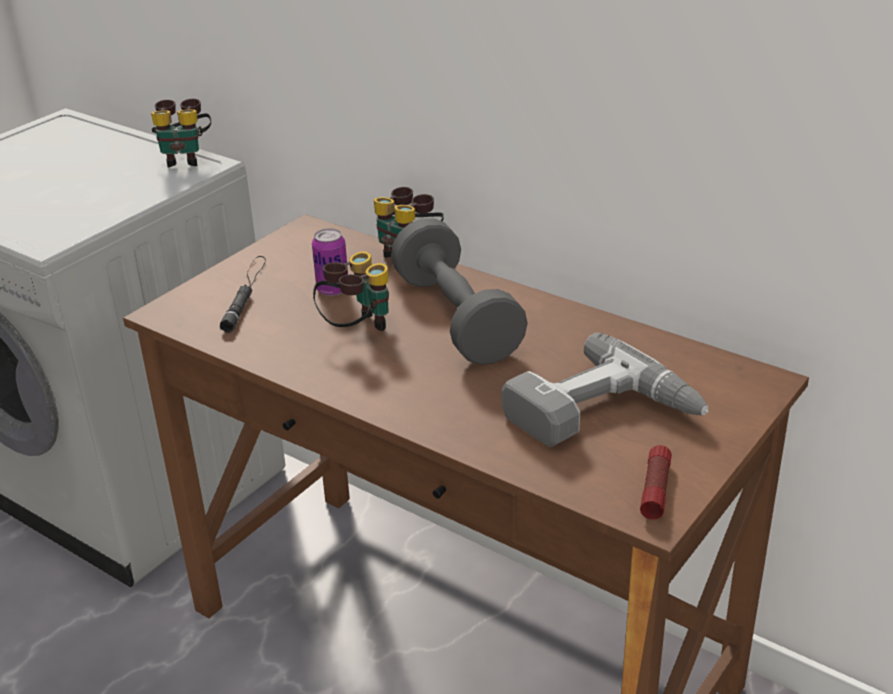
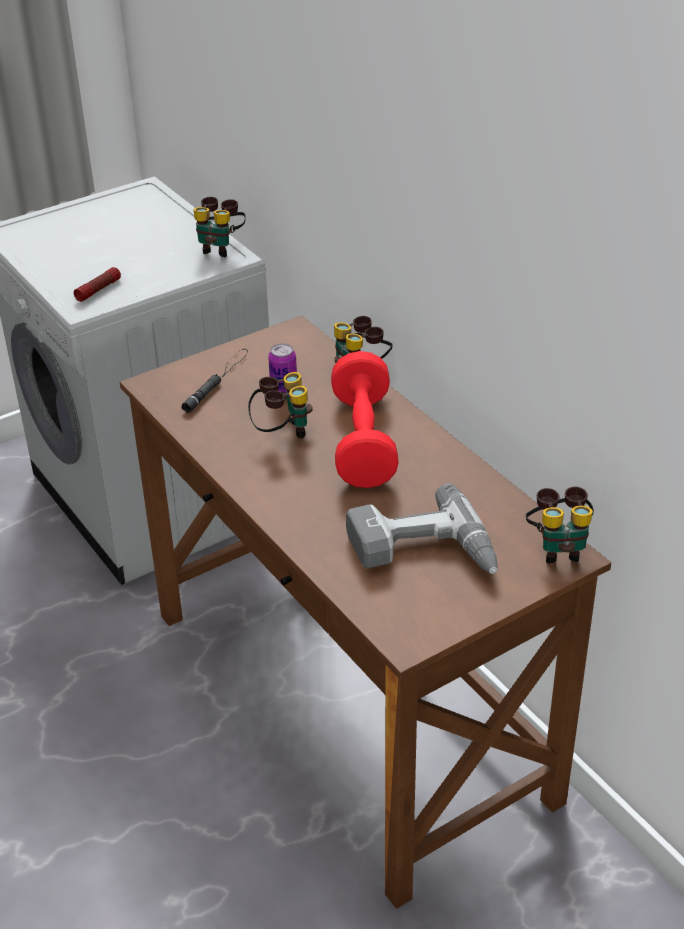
camera: 20 degrees right, 5 degrees up
(456, 318) = (363, 441): grey dumbbell -> red dumbbell
(655, 490) = (421, 623): flashlight -> flashlight (98, 290)
(745, 376) = (558, 548): none -> binoculars

